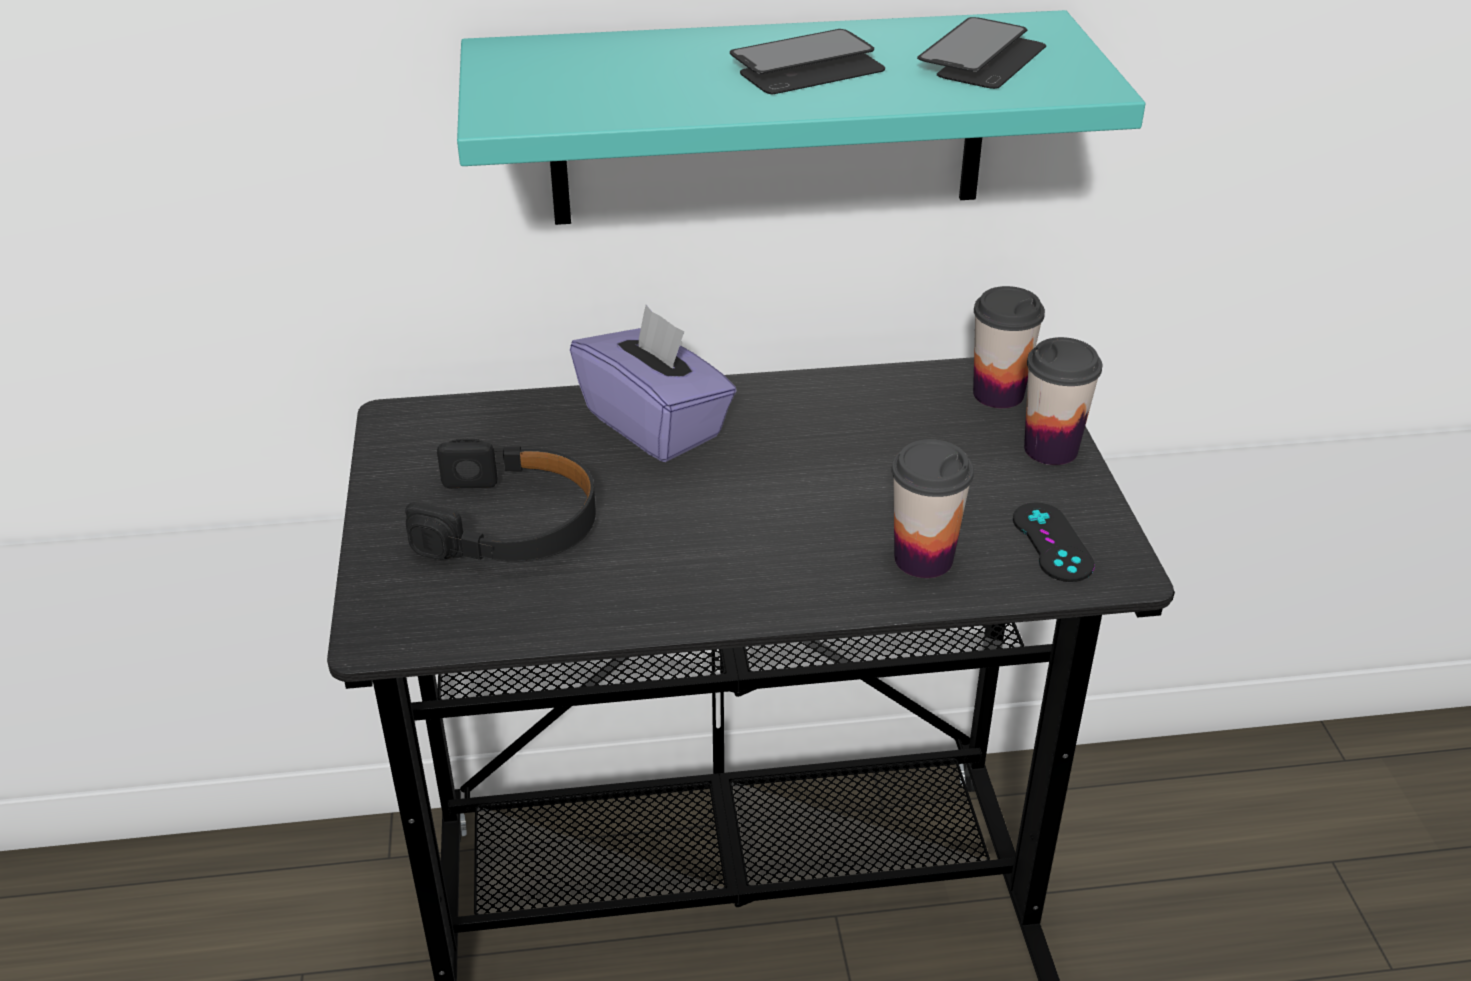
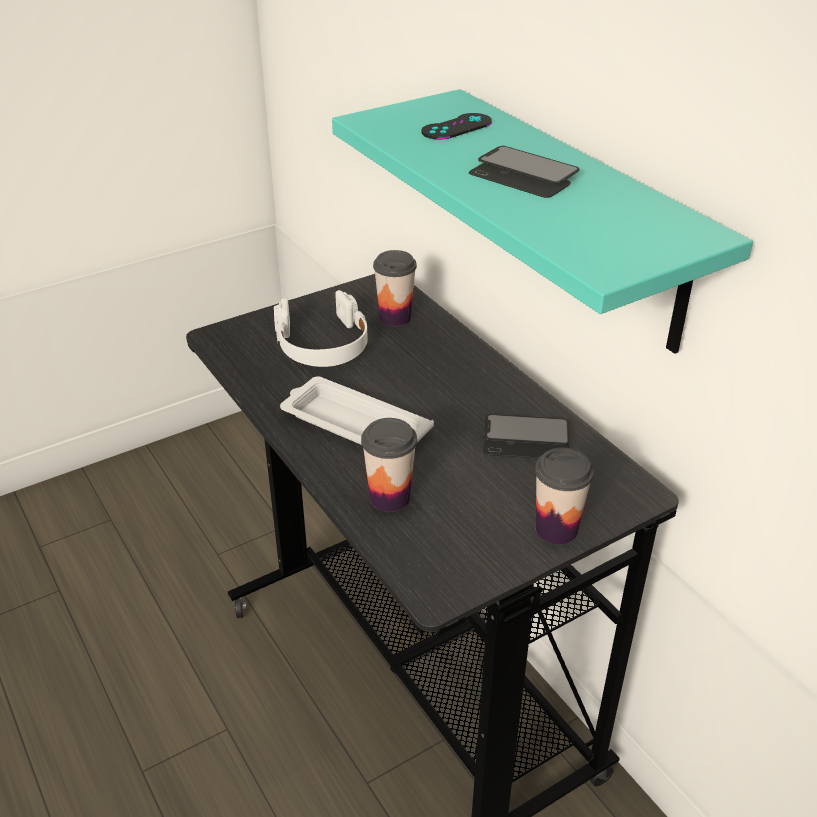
camera: 65 degrees right, 0 degrees up
(510, 523) = (322, 344): black headphones -> white headphones
(655, 424) = (447, 361): purple tissue box -> none
(742, 547) = (353, 424): none -> white tray
(982, 58) = (608, 224): phone -> phone (526, 439)
(998, 394) = (604, 489): cup -> cup (395, 317)
(1052, 542) = (446, 553): black game controller -> black game controller (456, 127)

